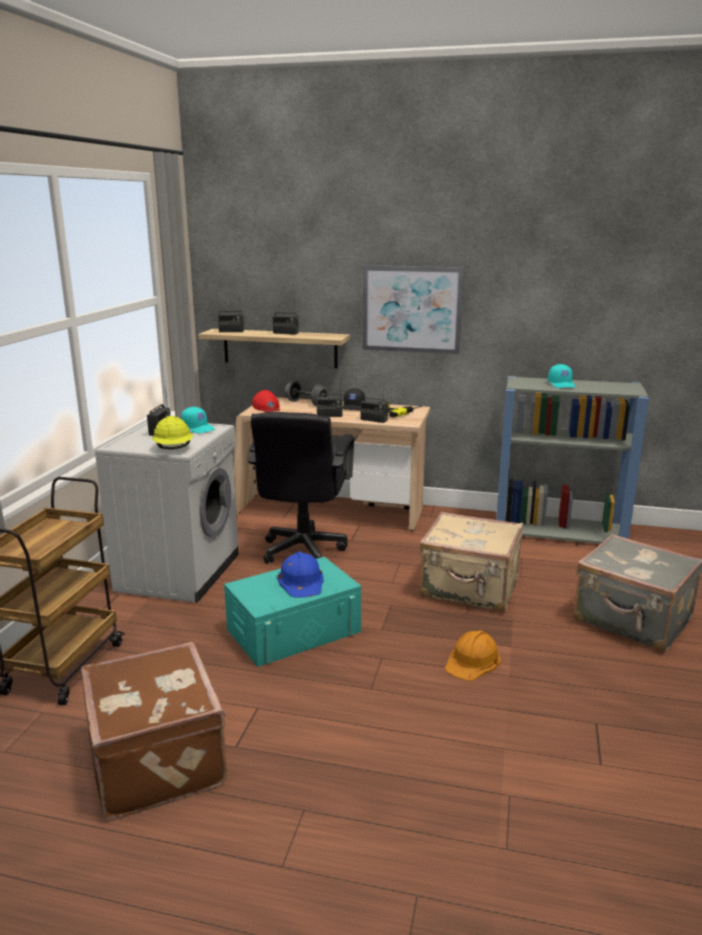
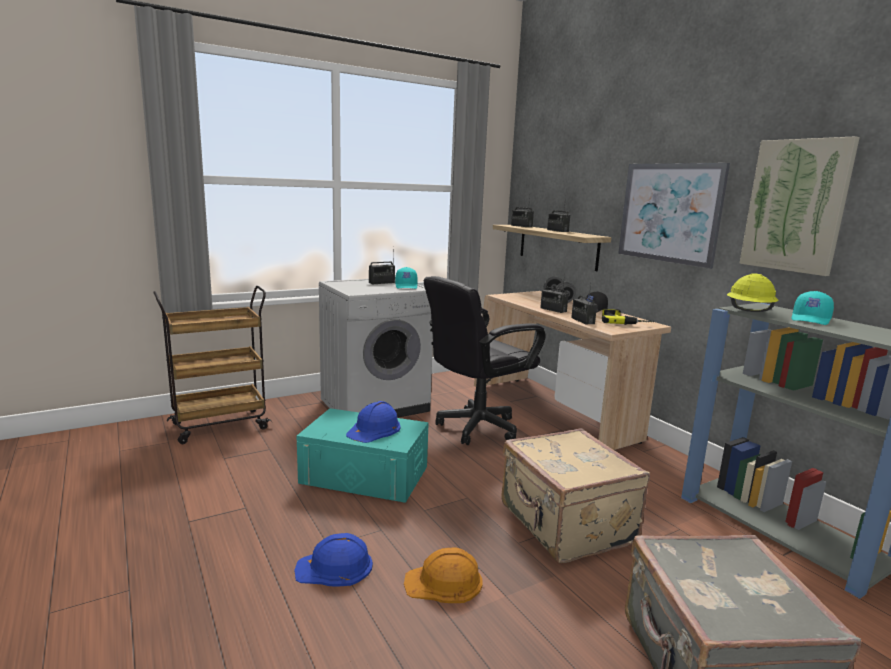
camera: 45 degrees right, 5 degrees down
(159, 759) = (148, 500): brown suitcase -> none
(174, 449) = (356, 291): yellow hard hat -> yellow hard hat (749, 311)
(267, 407) = (519, 295): red cap -> none
(402, 696) = (335, 567): none -> blue hard hat
(521, 301) = (796, 206): none -> picture

